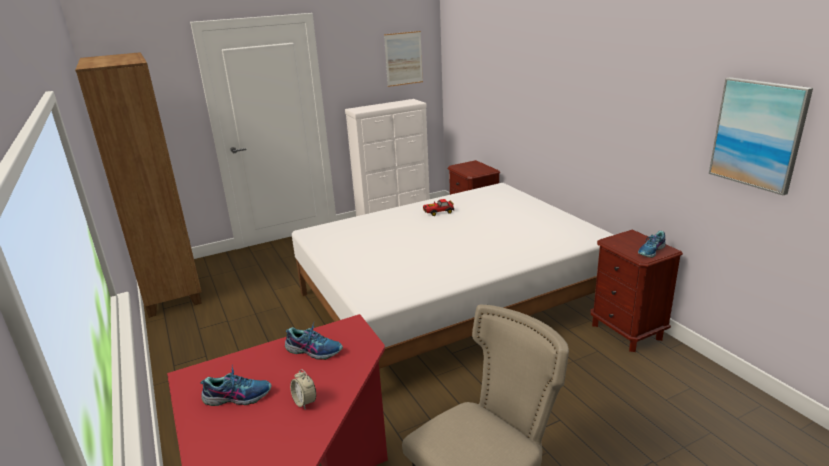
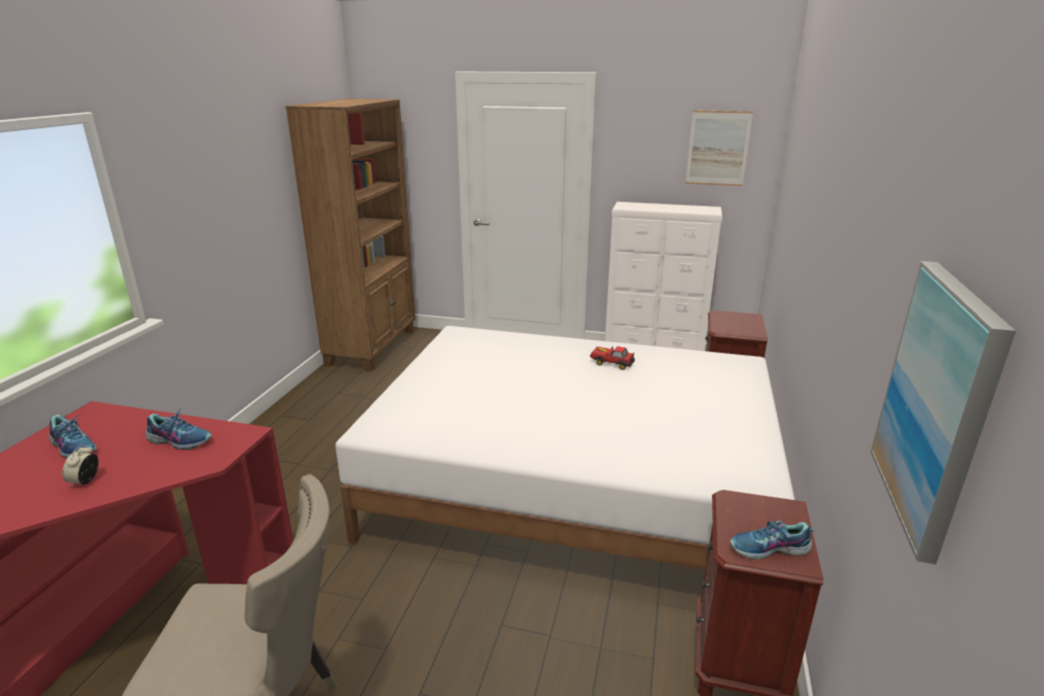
camera: 40 degrees right, 0 degrees up
(314, 350) = (180, 440): shoe -> shoe turned 45 degrees counterclockwise

